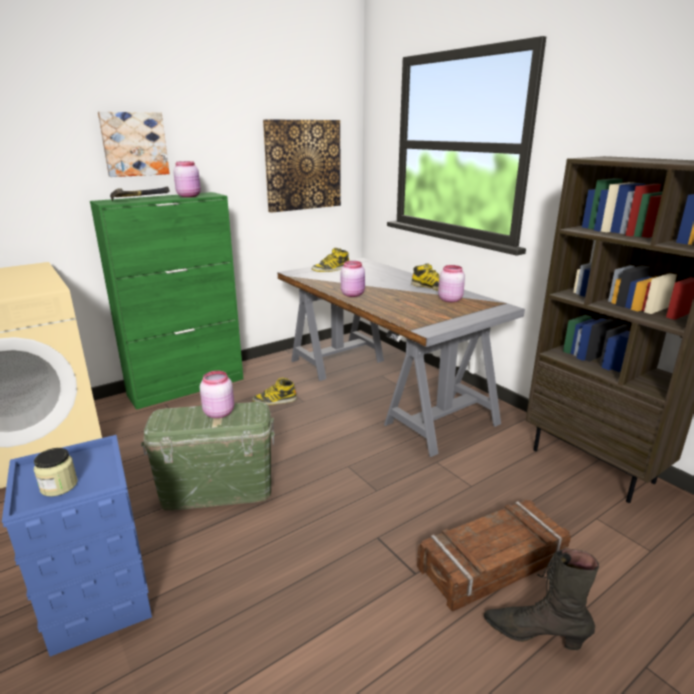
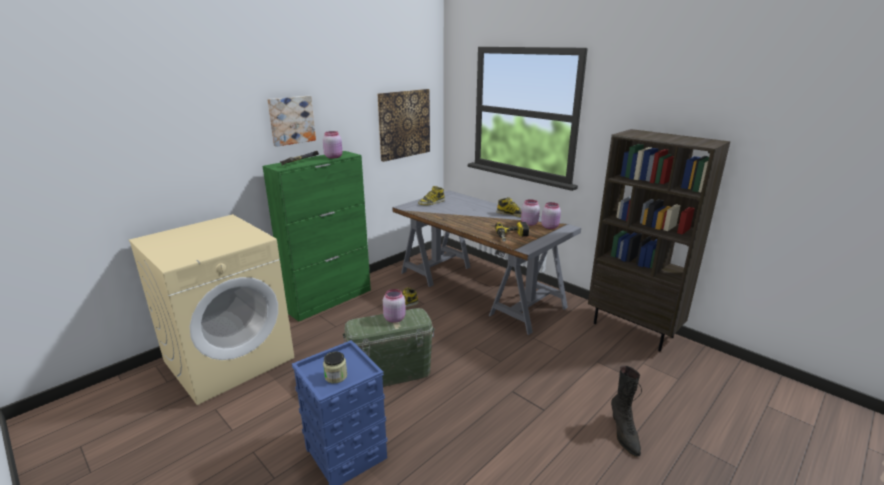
camera: 10 degrees left, 0 degrees up
(353, 294) = (460, 223): pink jar -> pink jar (550, 227)
(416, 314) = (512, 237): none -> power drill
(493, 564) = (589, 398): crate -> none
(534, 634) = (623, 434): black boot -> black boot turned 105 degrees counterclockwise

